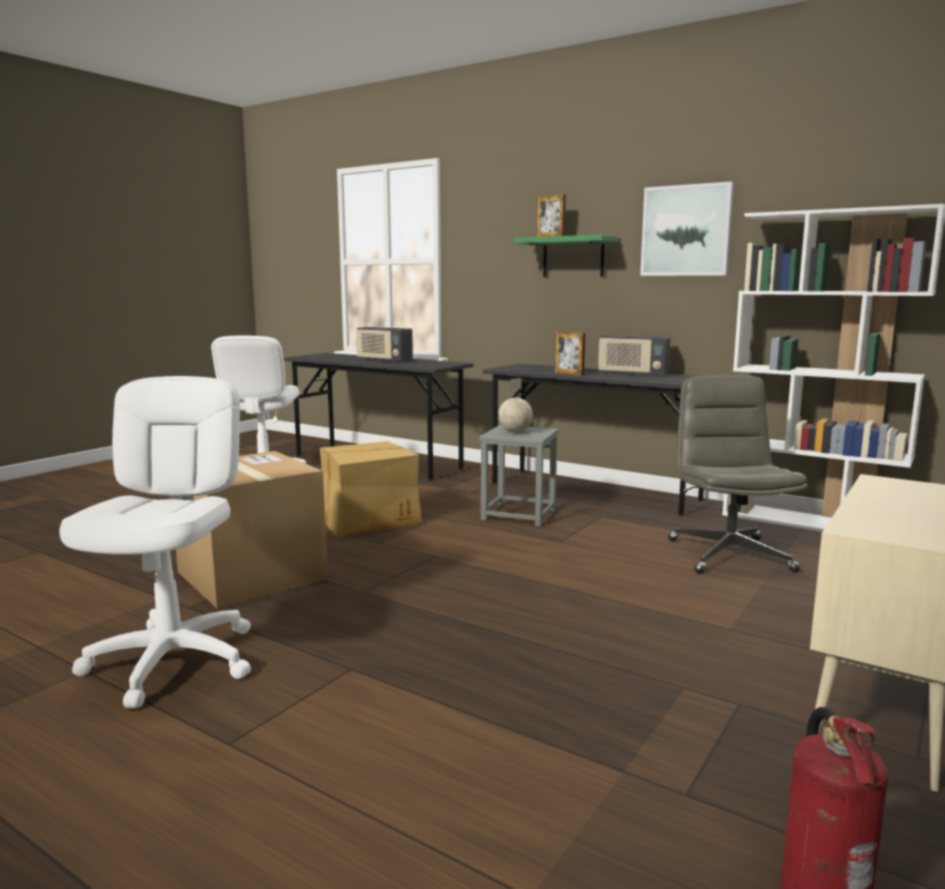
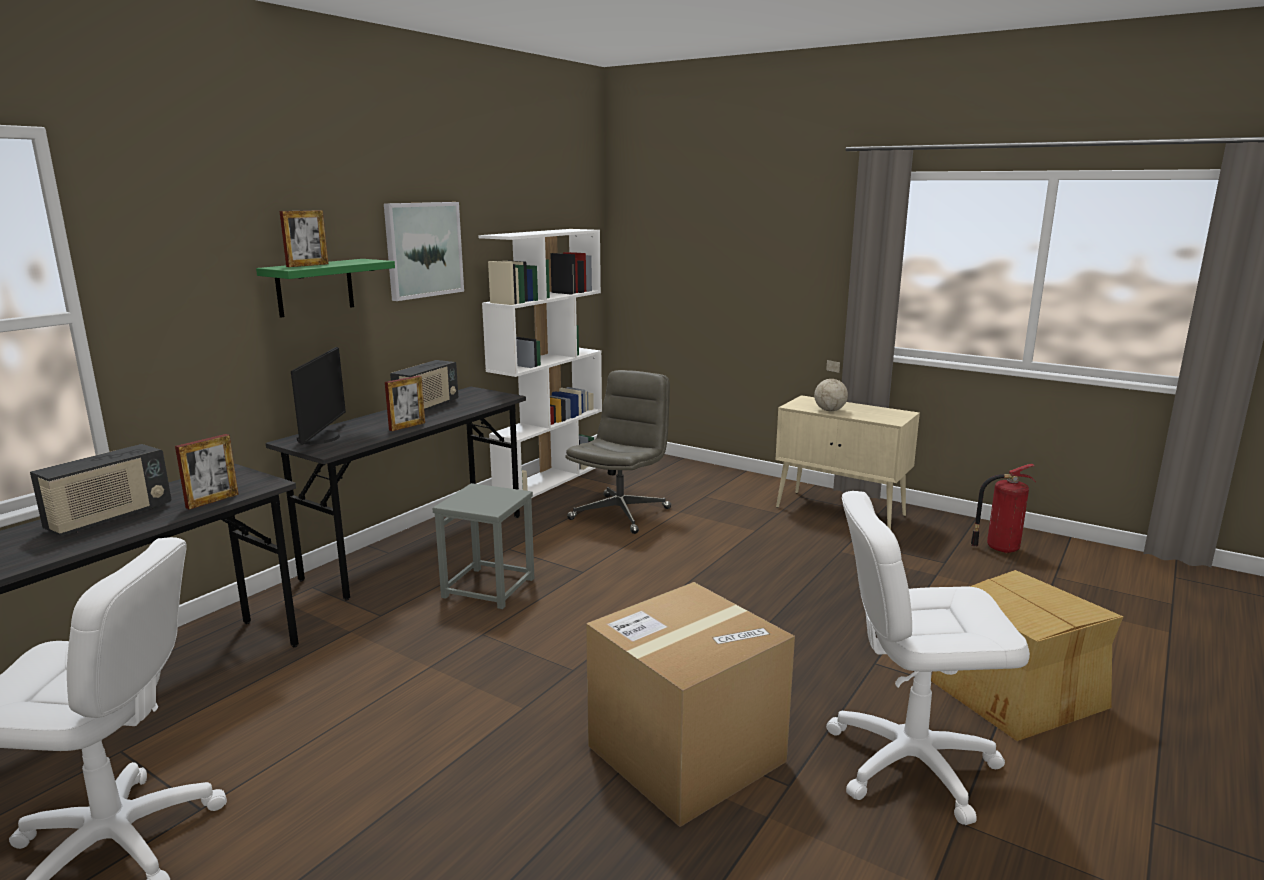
camera: 90 degrees left, 5 degrees up
(365, 519) = (474, 688): cardboard box -> cardboard box (1015, 692)
(404, 365) = (212, 501): none -> picture frame
(515, 432) = (483, 500): globe -> globe (829, 410)
(531, 367) = (320, 438): none -> monitor
(728, 555) = (620, 513): grey office chair -> grey office chair turned 120 degrees clockwise

